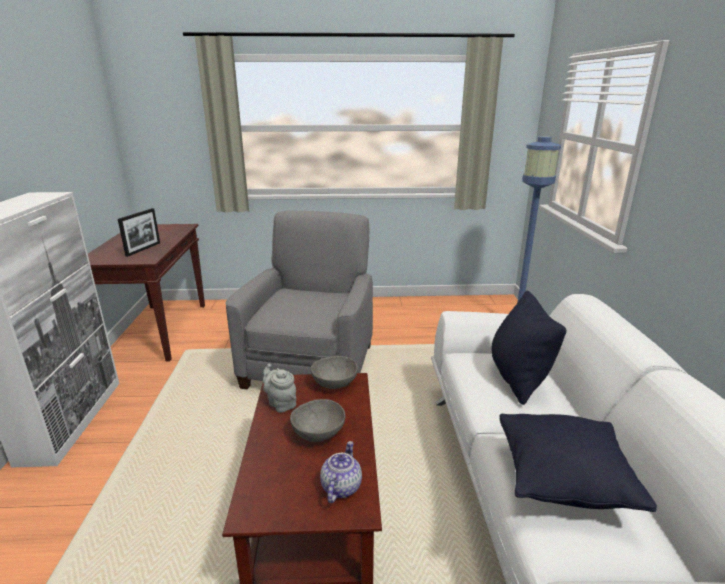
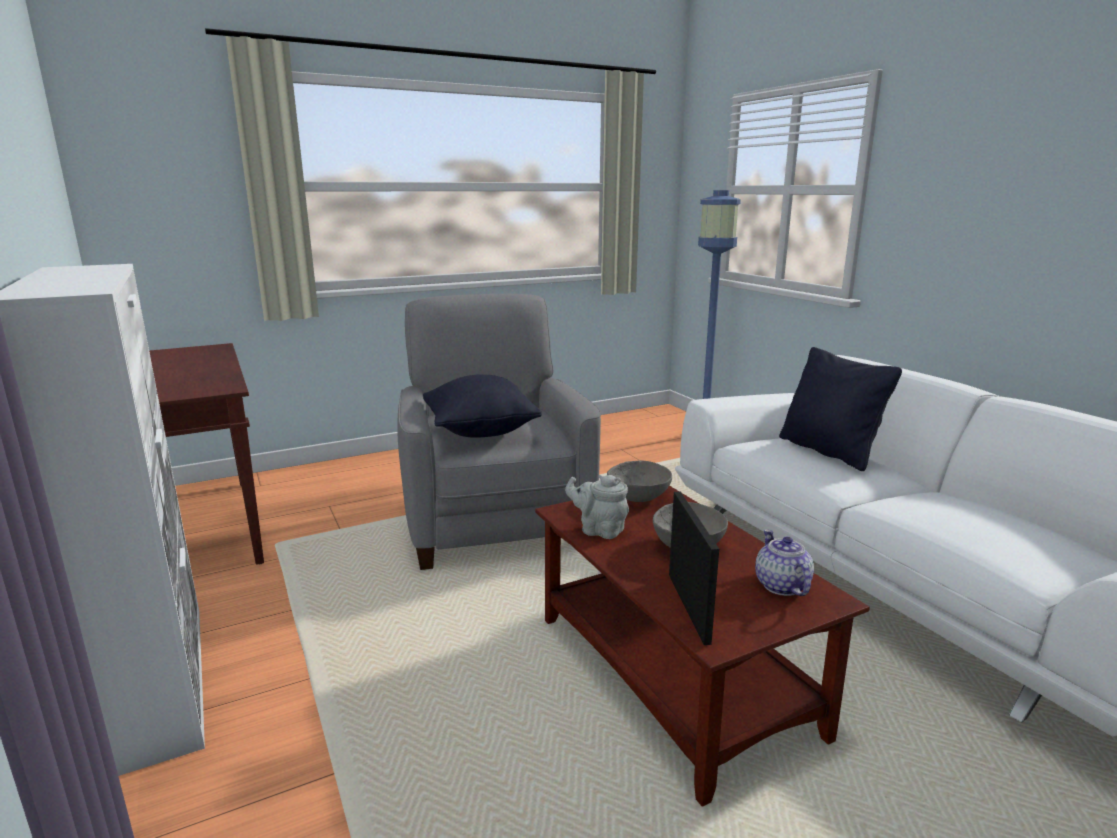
camera: 25 degrees left, 5 degrees down
(143, 249) = (191, 378): picture frame -> picture frame (688, 607)
(562, 482) = (977, 521): black pillow -> black pillow (480, 431)

